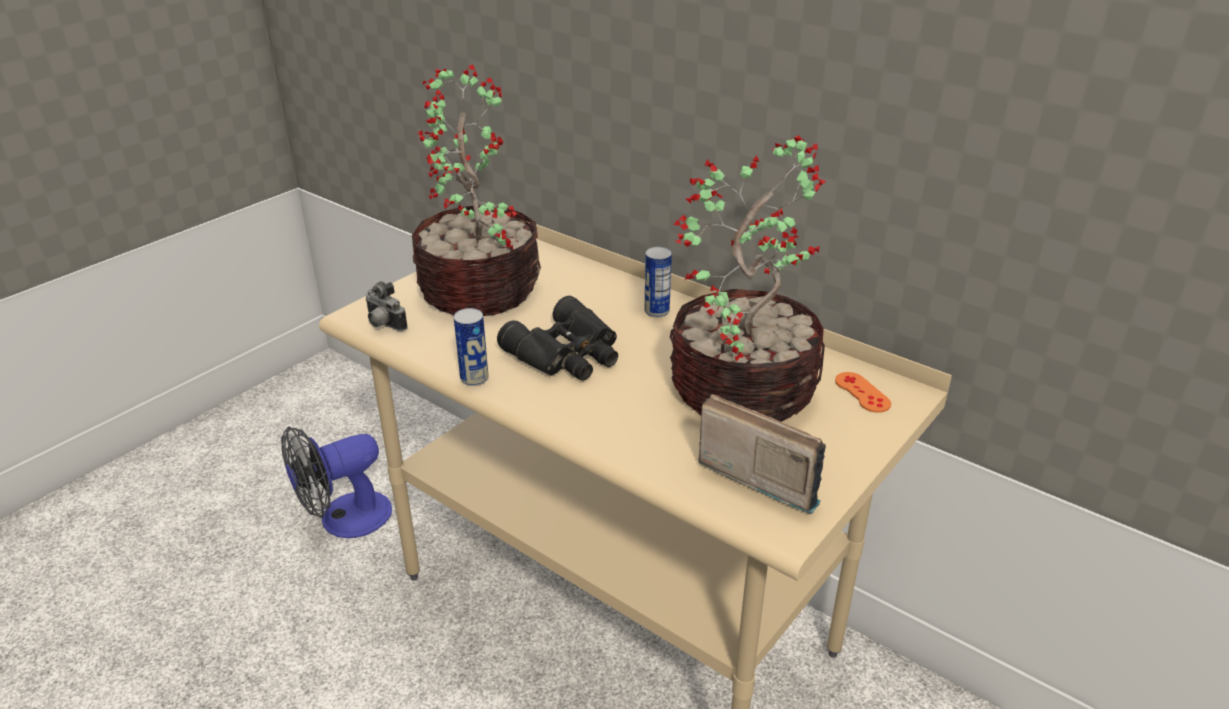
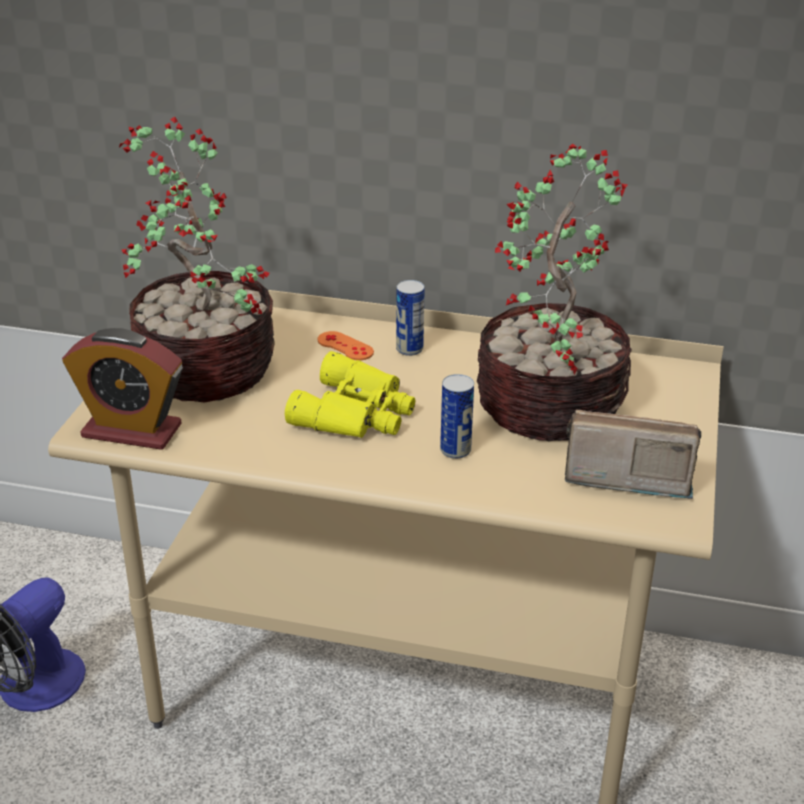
camera: 25 degrees left, 0 degrees up
(383, 325) = (131, 431): camera -> alarm clock
(474, 378) = (282, 461): can -> can (455, 450)
(568, 354) = (357, 413): black binoculars -> yellow binoculars
(862, 392) = (653, 381): orange game controller -> orange game controller (345, 346)

